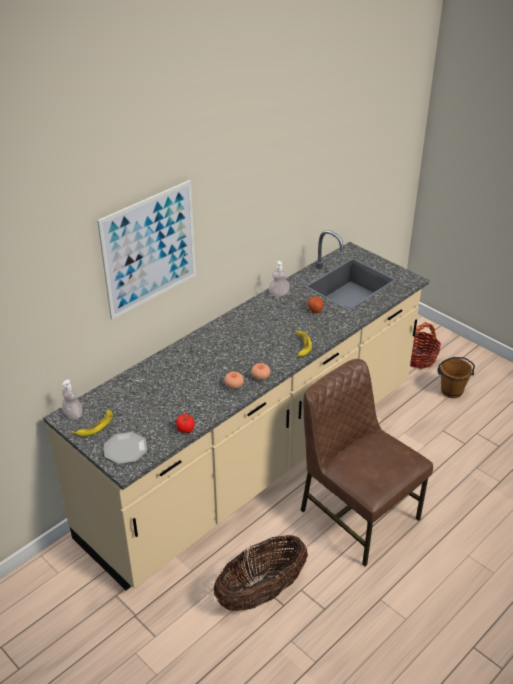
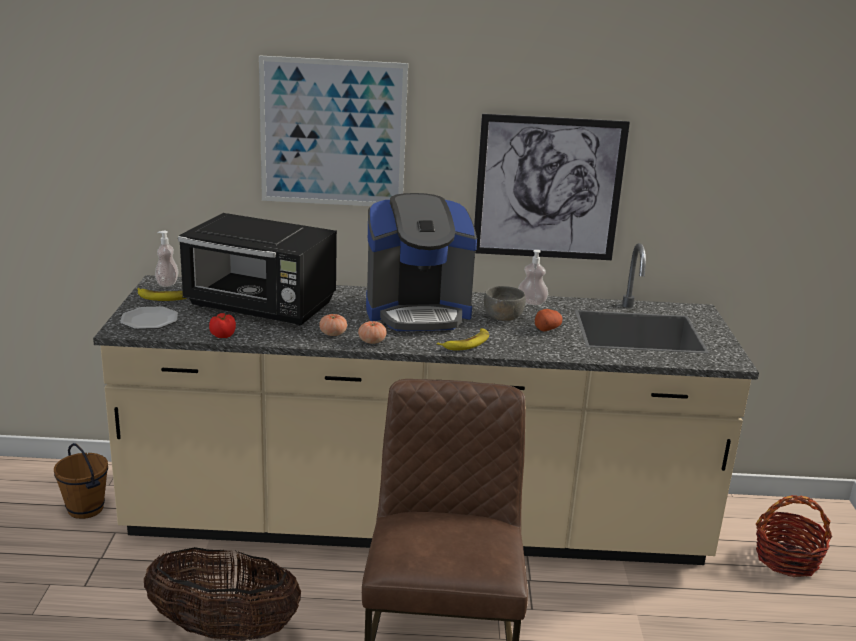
camera: 45 degrees right, 15 degrees down
(162, 393) = (261, 307): none -> black microwave
(242, 339) = (418, 312): none -> coffee machine
(269, 219) = (548, 188): none -> picture
(284, 314) = (503, 317): none -> grey bowl
(451, 391) = (785, 620): brown bucket -> brown bucket (86, 509)

